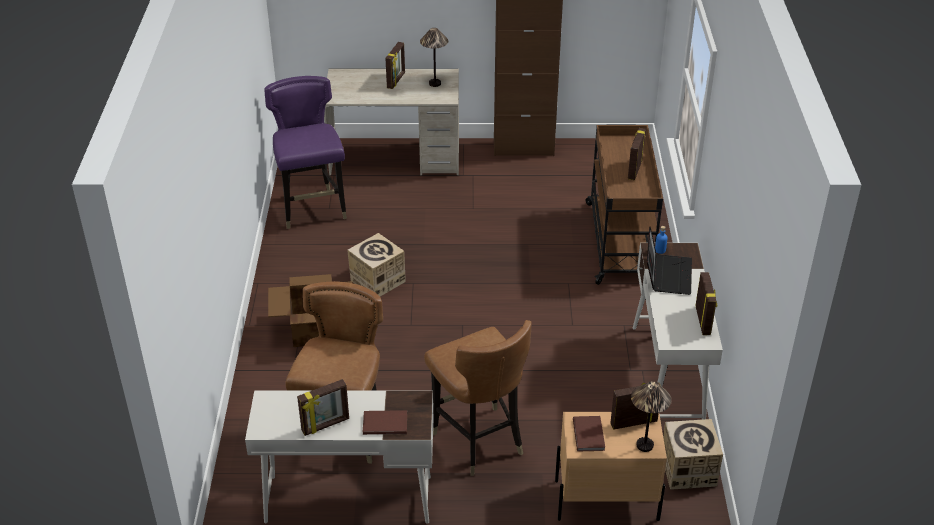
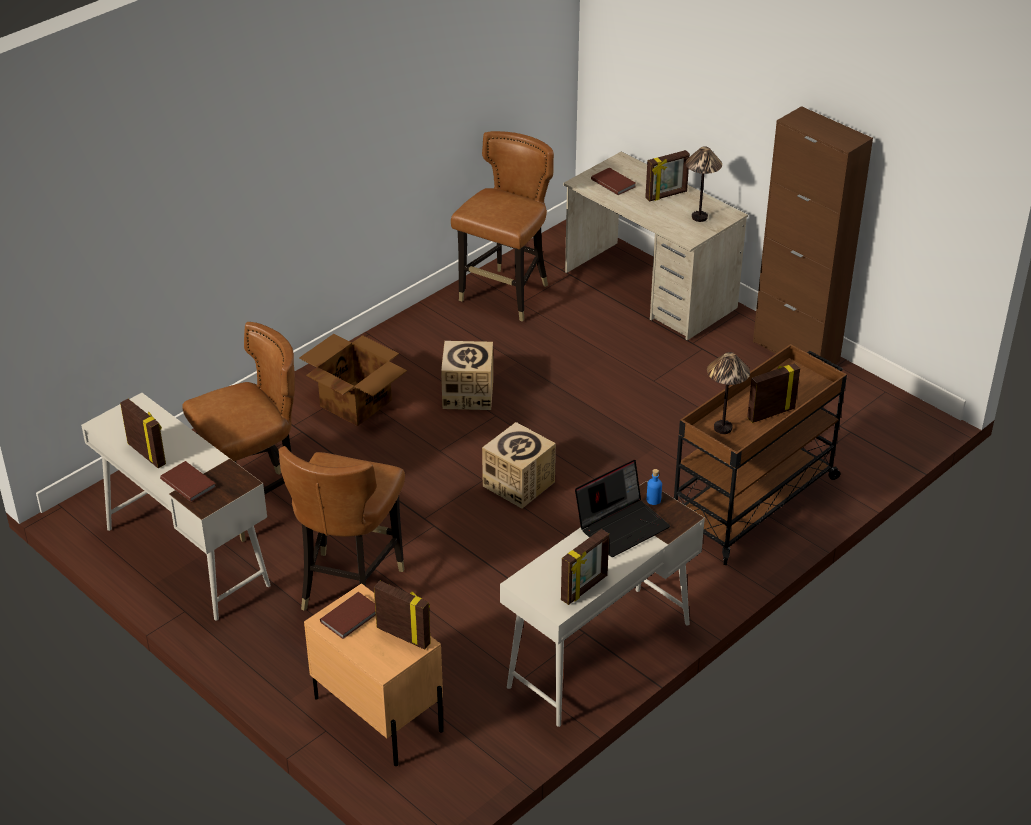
camera: 45 degrees right, 0 degrees up
(312, 209) = (506, 295): purple chair -> brown chair
(325, 425) = (147, 454): picture frame -> picture frame turned 150 degrees counterclockwise
(353, 88) = (613, 182): none -> brown book
(644, 445) = (381, 660): table lamp -> table lamp (722, 428)
(688, 469) = (488, 746): cardboard box -> cardboard box (518, 484)

